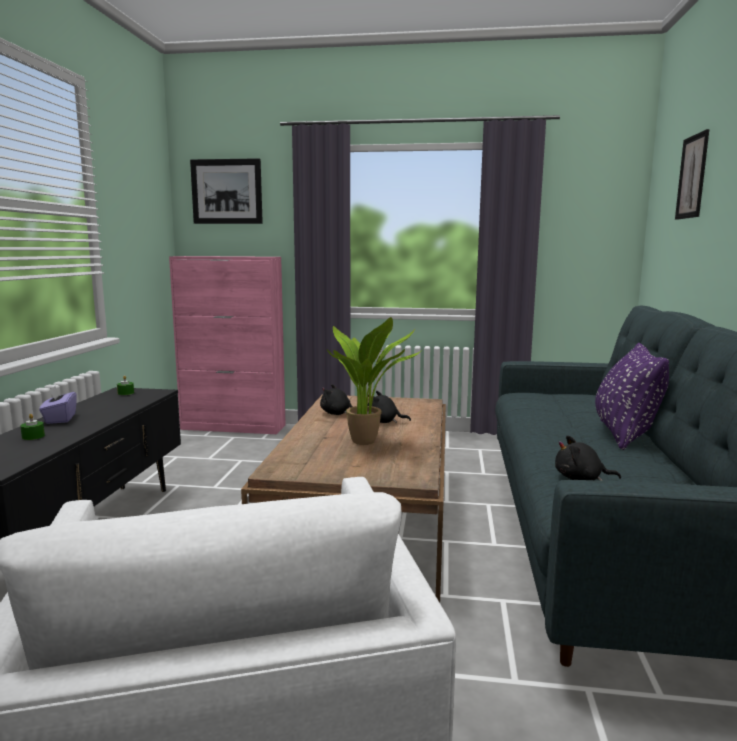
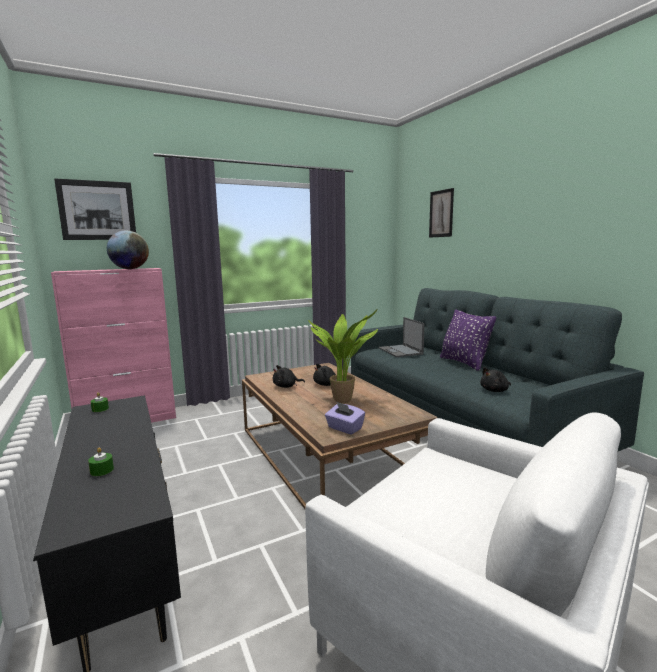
camera: 35 degrees left, 0 degrees up
(60, 419) = (88, 447): purple tissue box -> purple tissue box (344, 428)
(244, 256) = (130, 269): none -> globe
(557, 401) = (400, 351): none -> laptop

